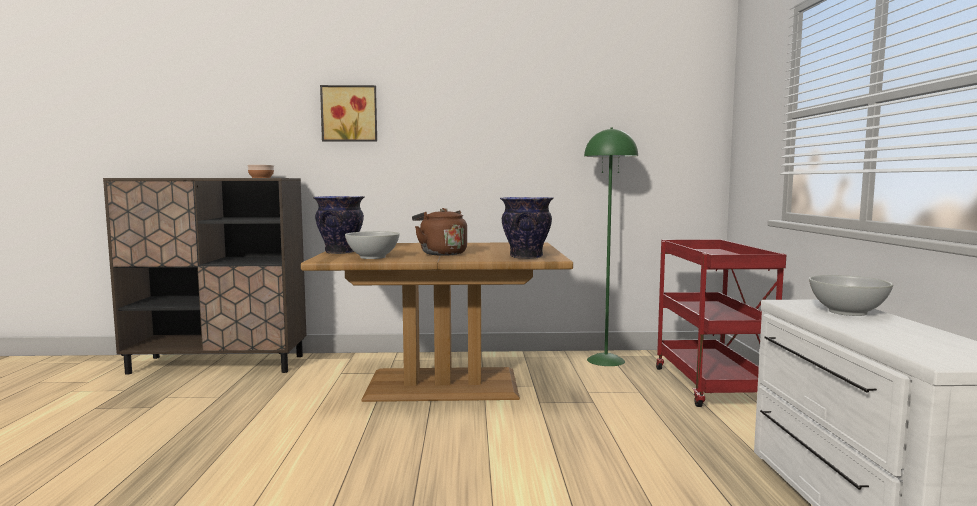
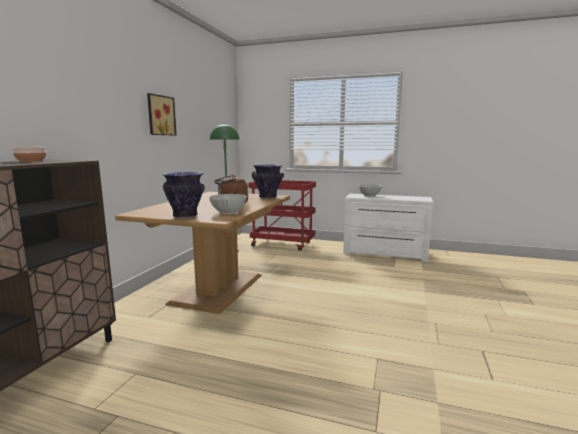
camera: 70 degrees left, 5 degrees up
(349, 114) = (79, 97): picture -> picture (160, 115)

